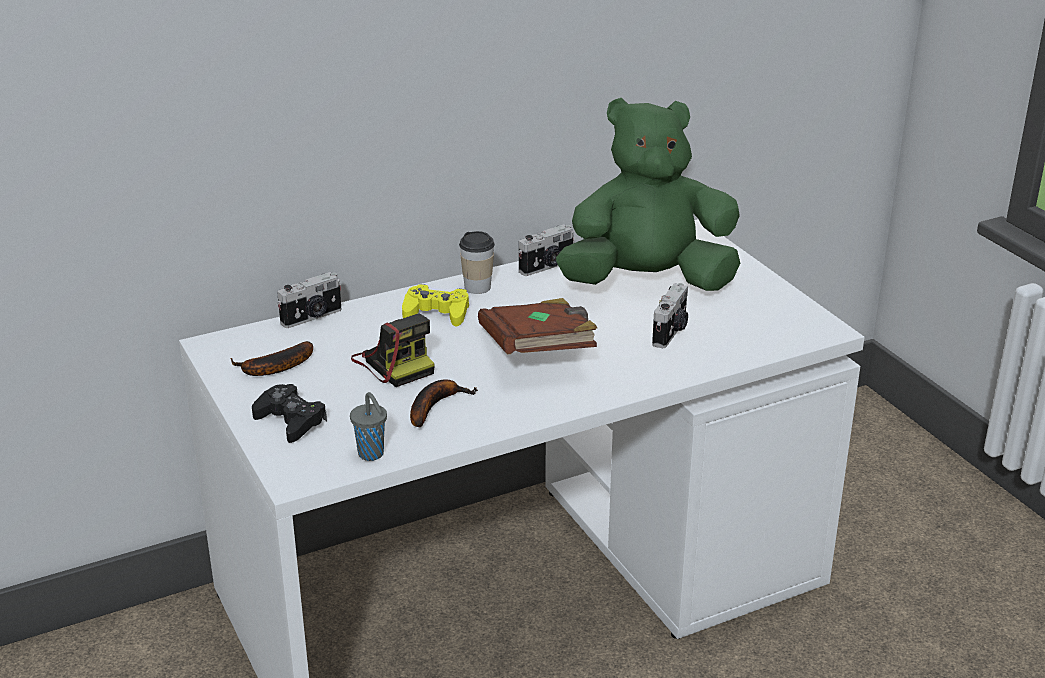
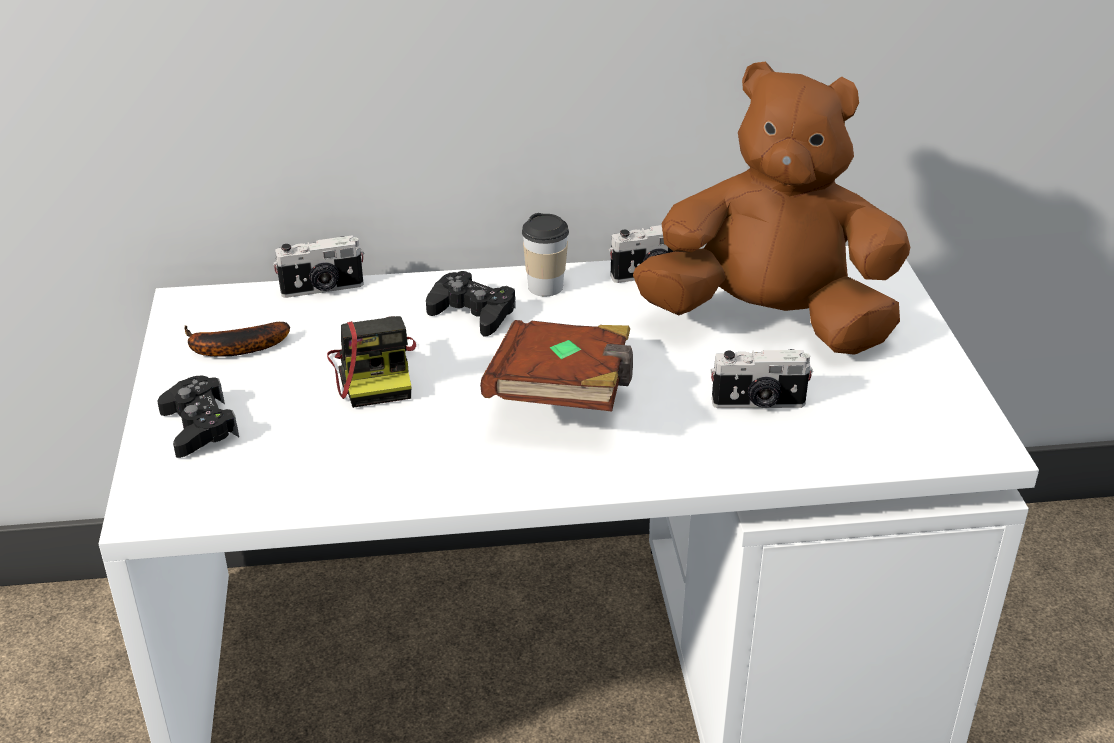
camera: 20 degrees right, 5 degrees up
(372, 455) = (260, 499): grey cup -> none
(435, 406) = (383, 446): banana -> none
(437, 313) = (473, 312): yellow game controller -> black game controller
(647, 282) = (770, 322): green plush toy -> brown plush toy
(671, 332) = (758, 404): camera -> camera turned 45 degrees clockwise

